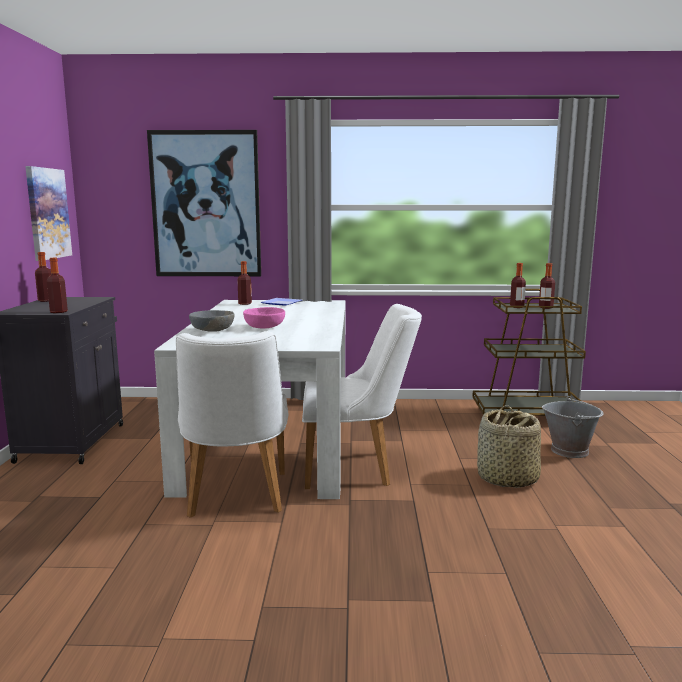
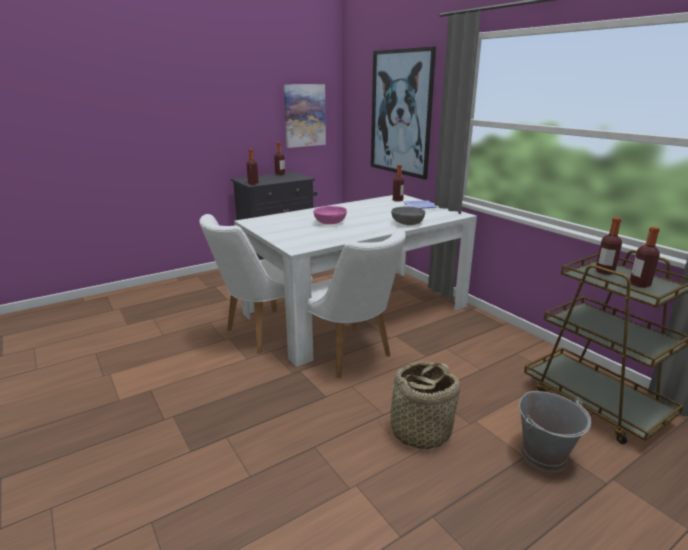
camera: 55 degrees right, 10 degrees up
(212, 330) = (301, 216): grey bowl -> grey bowl (408, 223)

